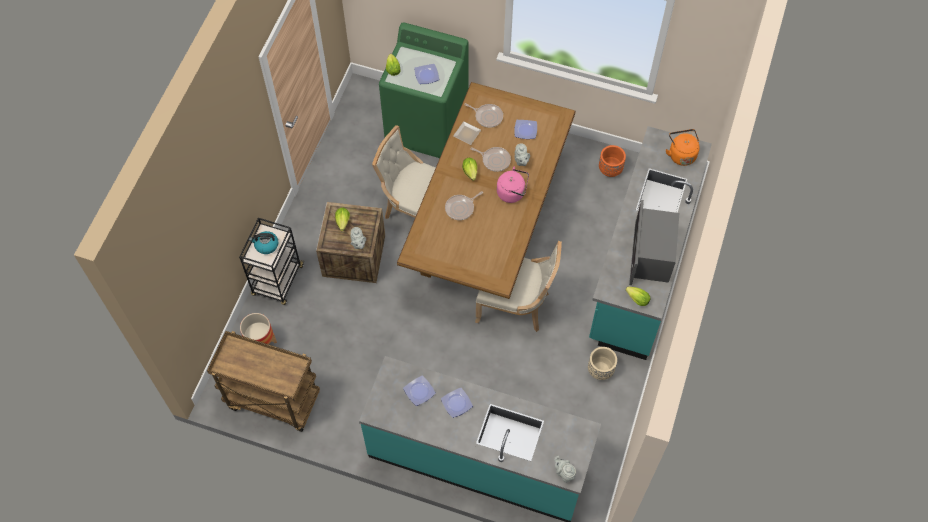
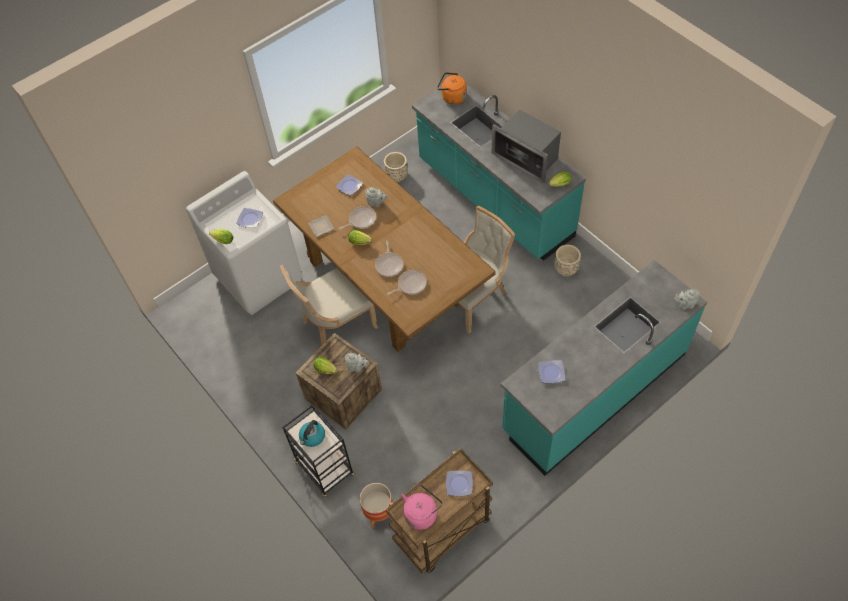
camera: 55 degrees left, 5 degrees down
(427, 126) = (259, 277): green washing machine -> white washing machine
(457, 403) = (579, 349): plate -> plate (459, 483)
(487, 116) = (316, 205): frying pan -> frying pan (410, 284)
(512, 193) = (401, 222): pink kettle -> pink kettle (422, 513)
(610, 169) = (396, 176): orange planter -> beige planter

